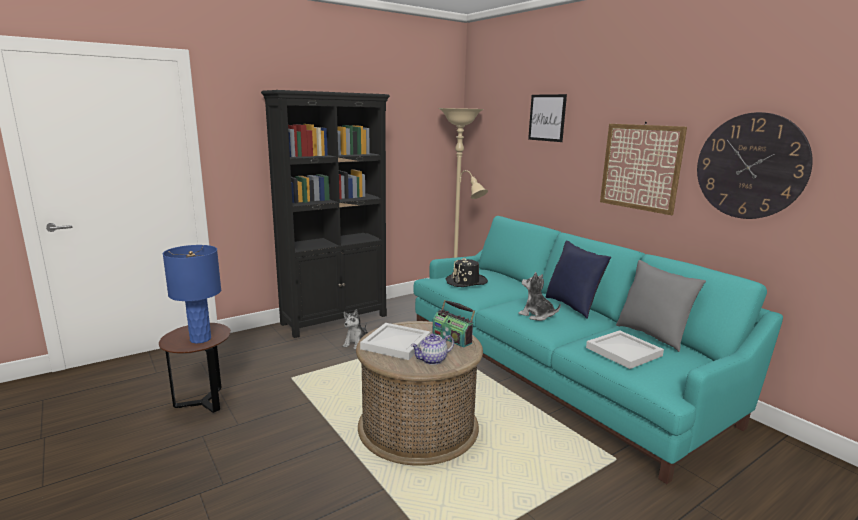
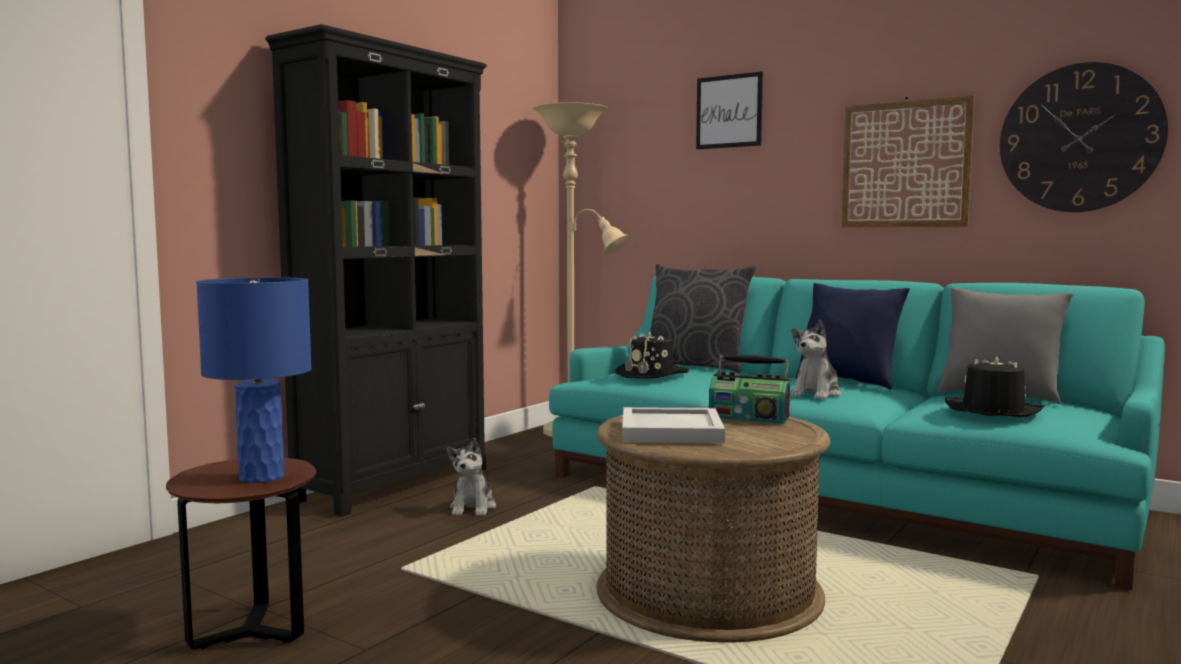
camera: 20 degrees left, 10 degrees down
(432, 360) = (760, 440): teapot -> none
(502, 276) = (695, 366): none -> grey pillow
(536, 315) = (816, 394): plush toy -> plush toy turned 75 degrees counterclockwise
(622, 351) = (992, 411): white tray -> black hat

